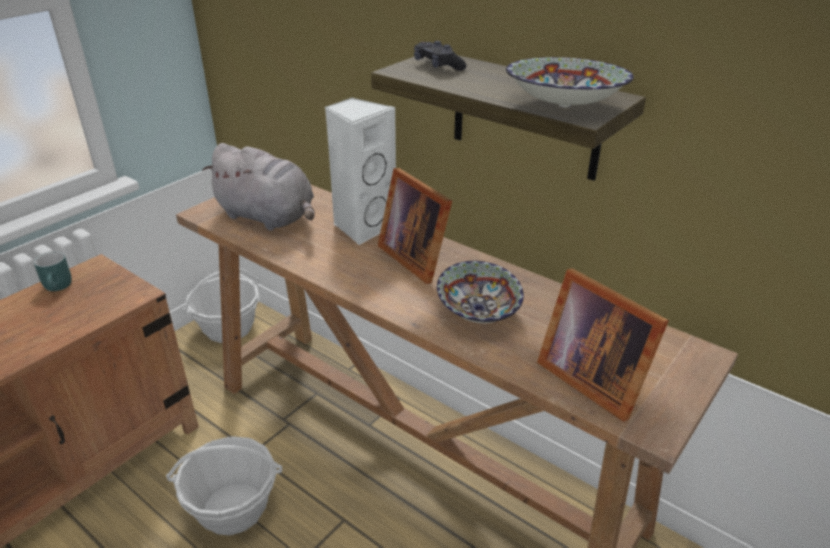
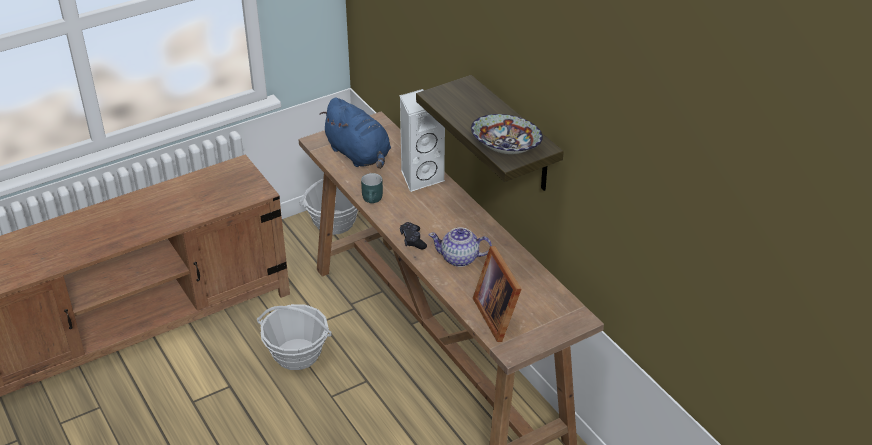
camera: 20 degrees right, 5 degrees up
(60, 287) = (214, 175): turquoise mug -> turquoise mug (373, 200)
(268, 217) = (359, 155): grey plush toy -> blue plush toy
(416, 257) = (443, 210): picture frame -> none
(438, 66) = (460, 94): black game controller -> black game controller (413, 240)
(479, 312) = (460, 258): bowl -> teapot

